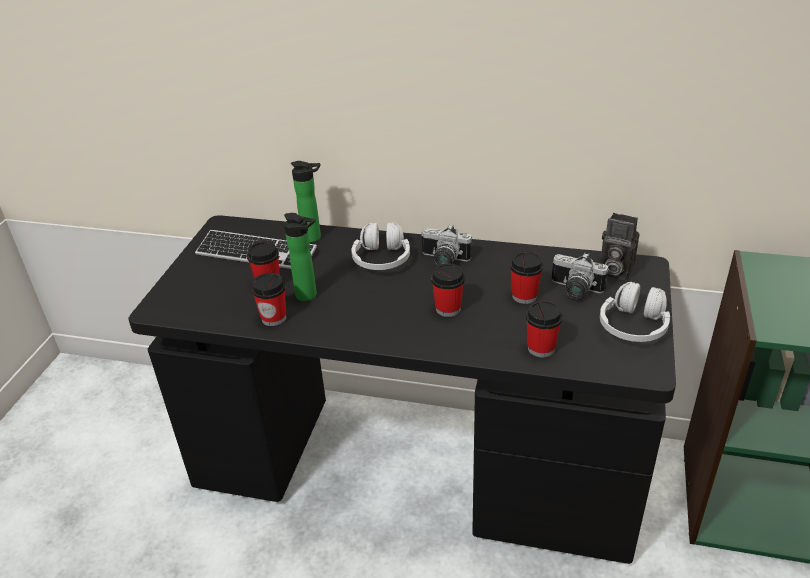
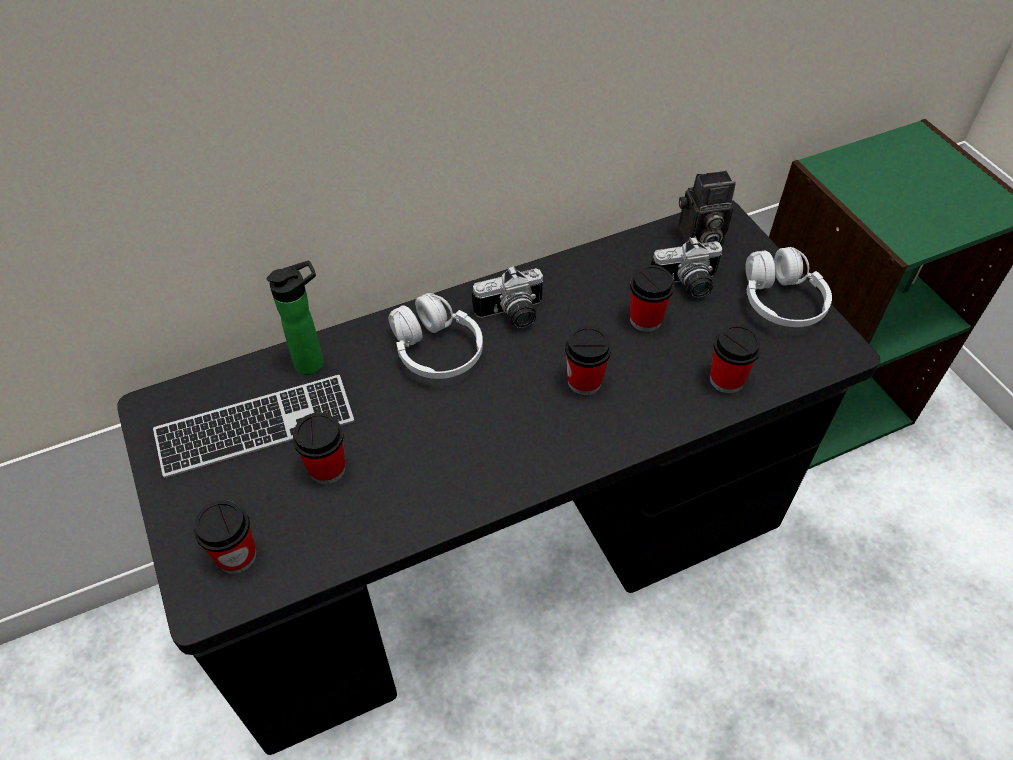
camera: 40 degrees left, 15 degrees up
(274, 318) = (391, 515): cup -> cup (237, 556)
(309, 296) = (402, 456): bottle -> none

